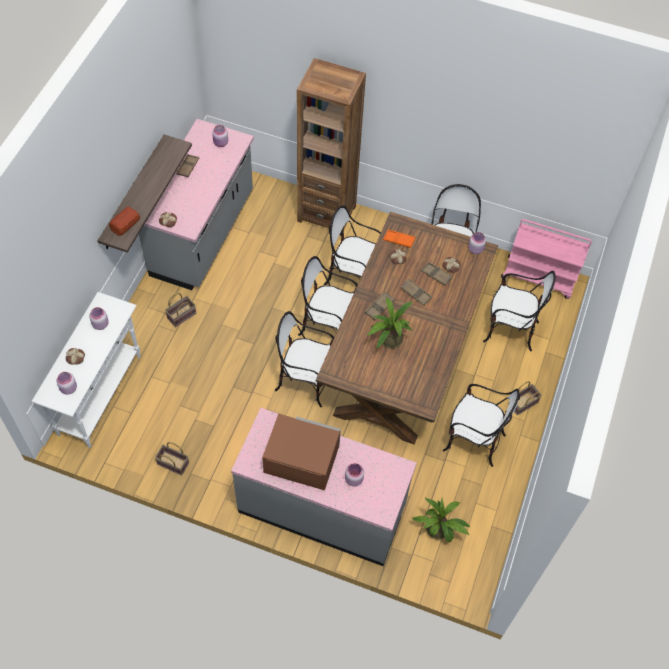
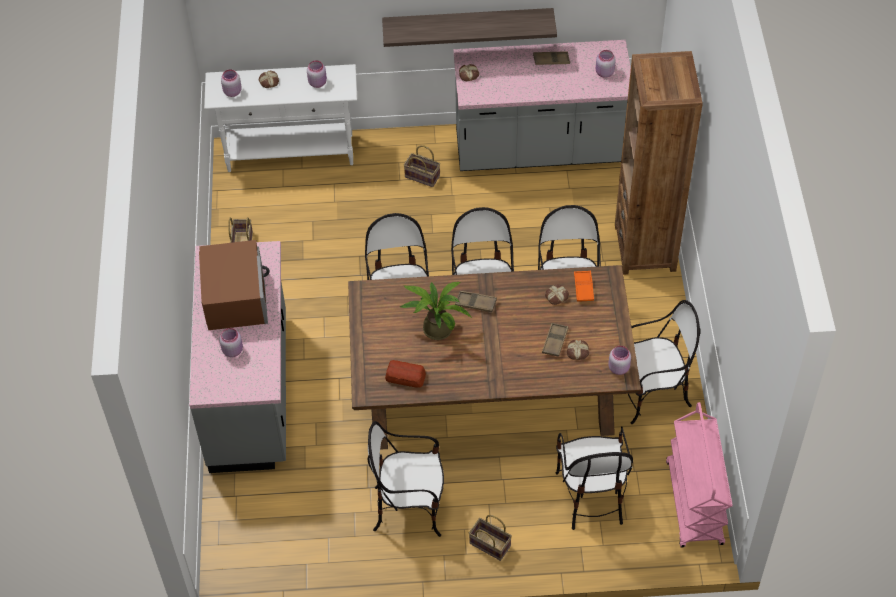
camera: 70 degrees right, 5 degrees down
(125, 223) = (415, 28): bread -> bread (405, 377)
(415, 293) = (515, 331): brown tray -> none
(439, 531) = (275, 512): potted plant -> none
(473, 440) = (409, 508): chair -> chair turned 90 degrees clockwise

